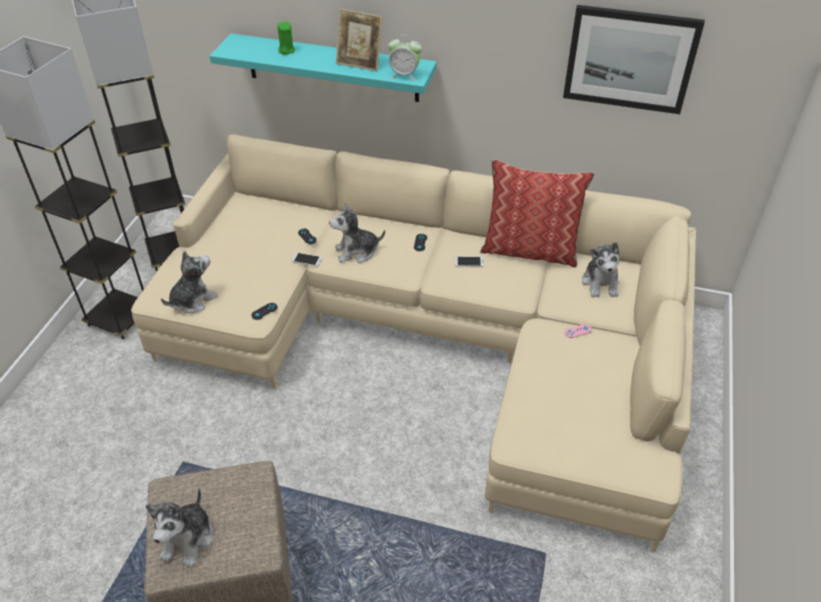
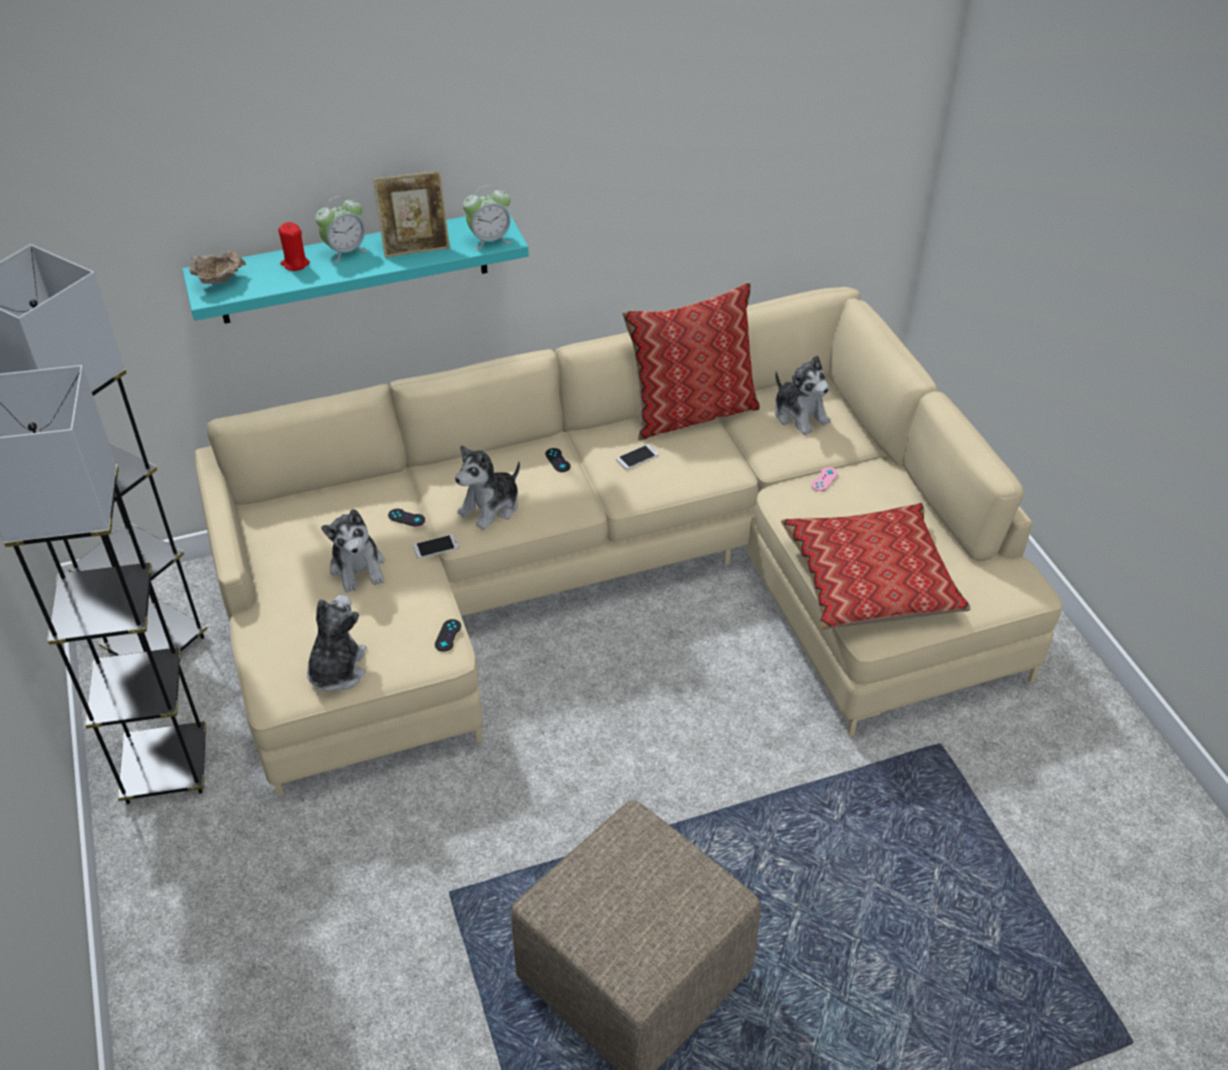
camera: 35 degrees left, 0 degrees up
(188, 539) = (634, 935): plush toy -> plush toy (358, 567)
(239, 46) = (220, 282): none -> beige bowl
(286, 50) = (295, 264): green candle -> red candle
(319, 53) = (345, 252): none -> alarm clock
(545, 410) = (870, 579): none -> pillow
(630, 59) = (752, 128): picture -> none

